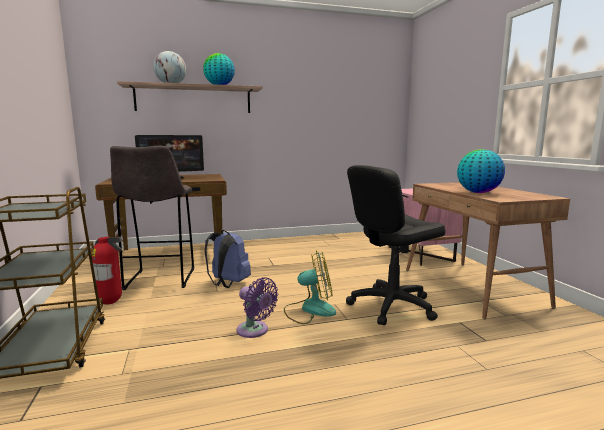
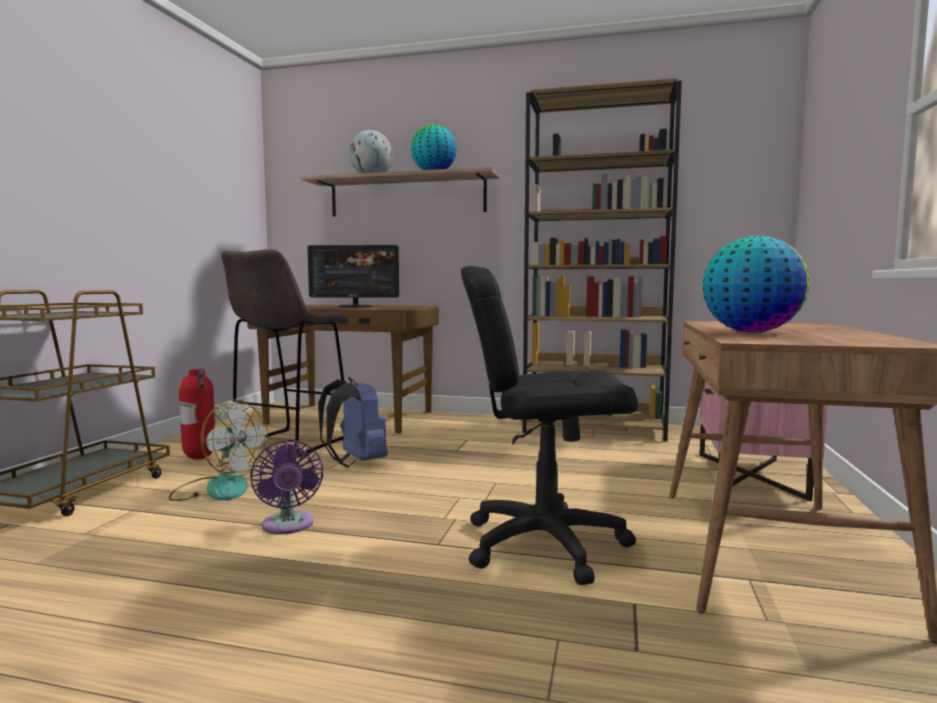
camera: 30 degrees right, 5 degrees down
(310, 310) = (405, 518): fan -> fan (218, 488)
(323, 240) = (595, 428): none -> brown bookcase

